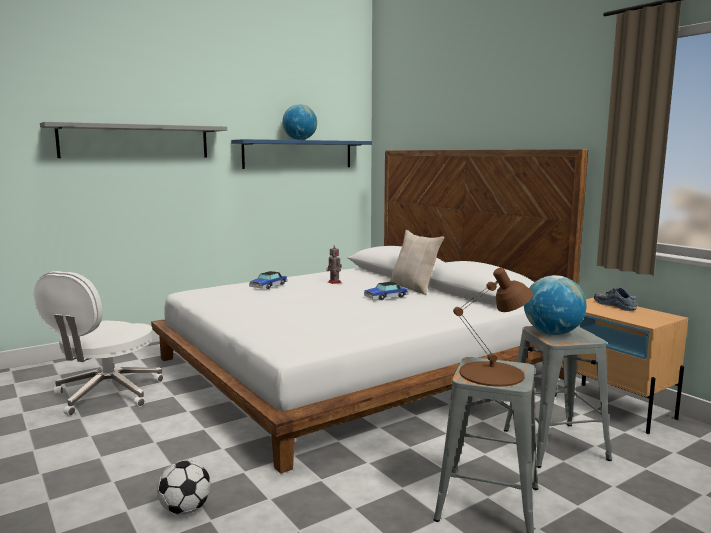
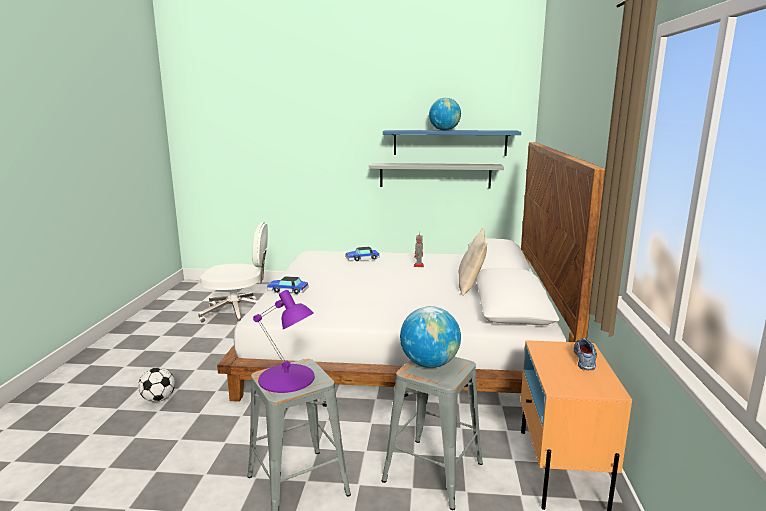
camera: 40 degrees right, 5 degrees up
(107, 394) = (238, 313): white office chair -> white office chair turned 150 degrees counterclockwise
(136, 141) = (308, 132): grey shelf -> grey shelf (435, 175)
(386, 297) = (422, 289): toy car -> toy car (288, 290)
(492, 374) = (287, 378): brown table lamp -> purple table lamp

